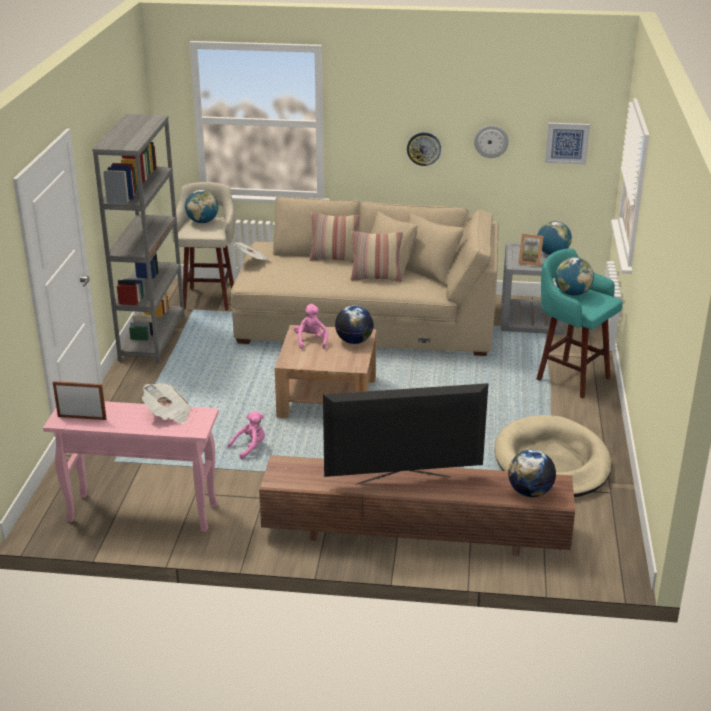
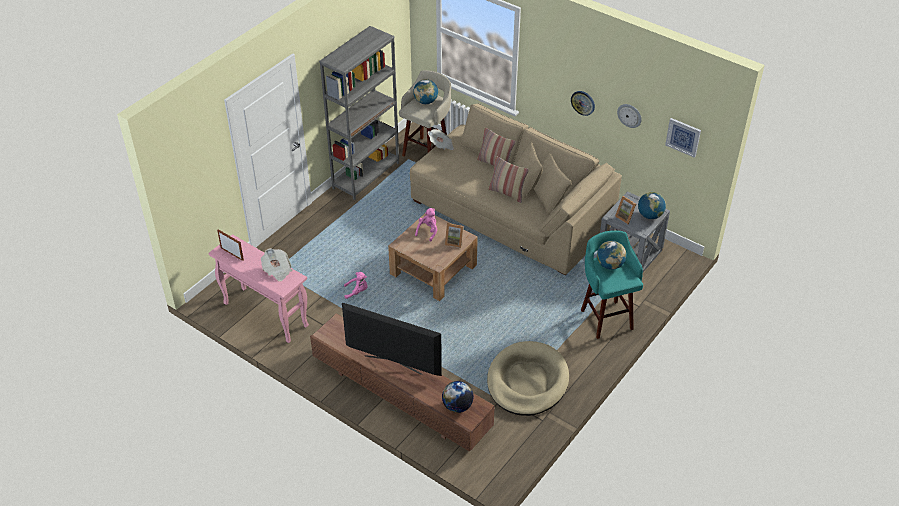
camera: 30 degrees right, 15 degrees up
(354, 341) = (454, 242): globe -> picture frame

